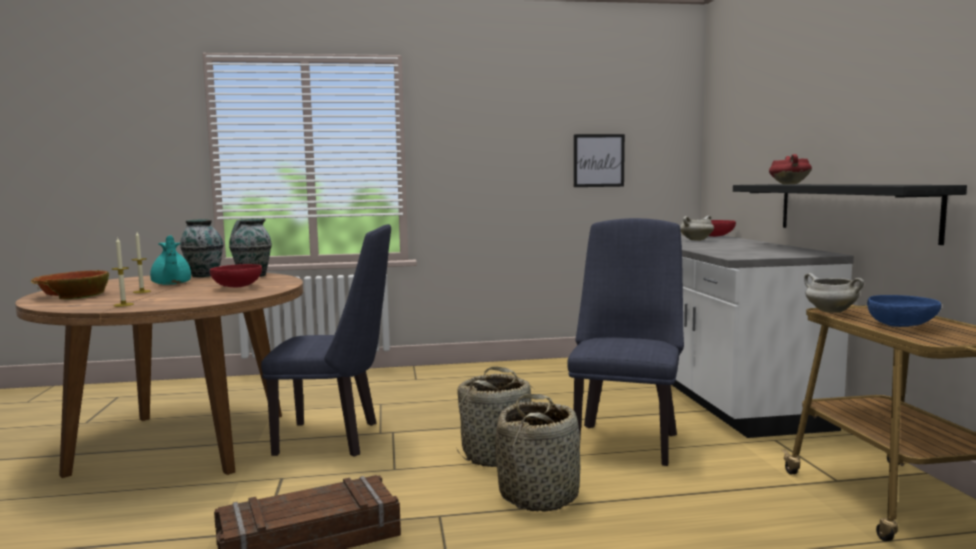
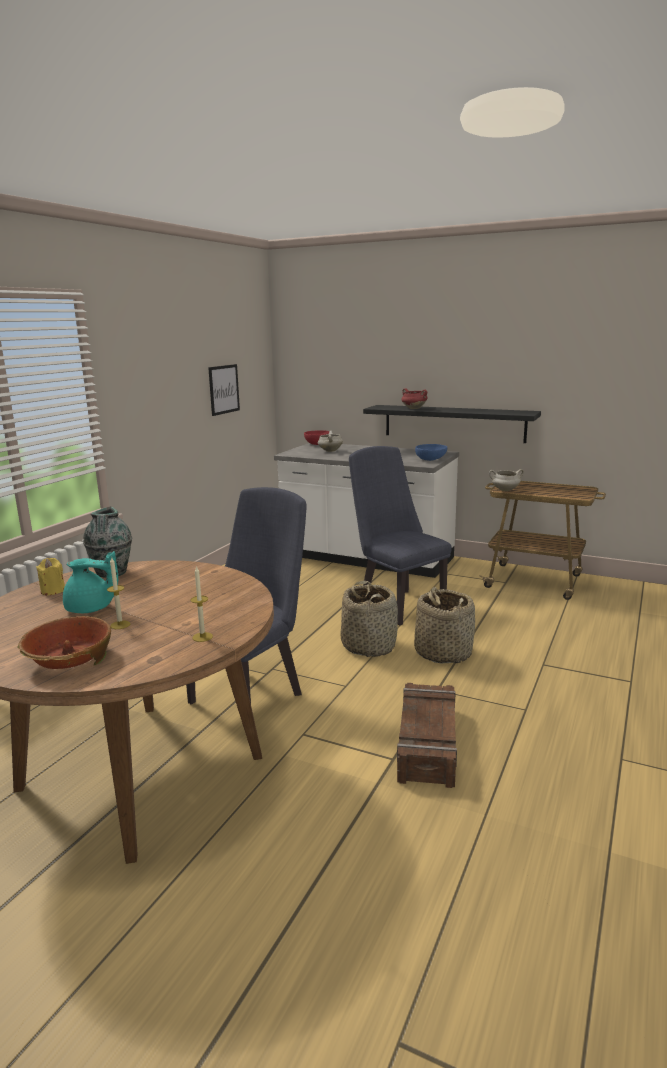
camera: 55 degrees left, 10 degrees up
(204, 275) = (53, 591): vase -> yellow candle
(237, 287) = (184, 586): red bowl -> none
(902, 326) = (548, 492): blue bowl -> blue bowl (431, 460)

